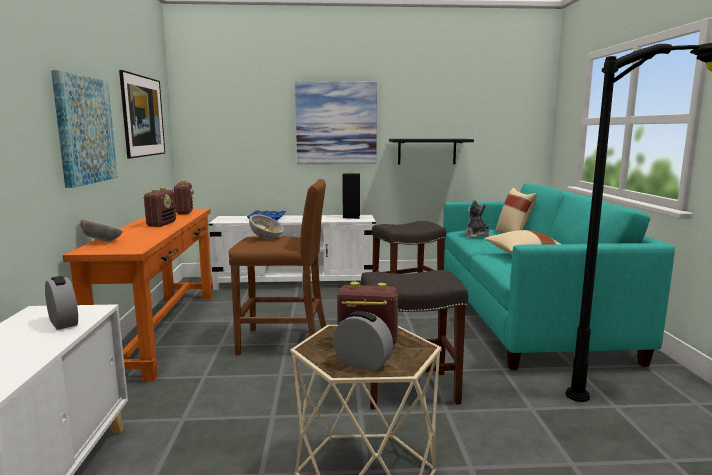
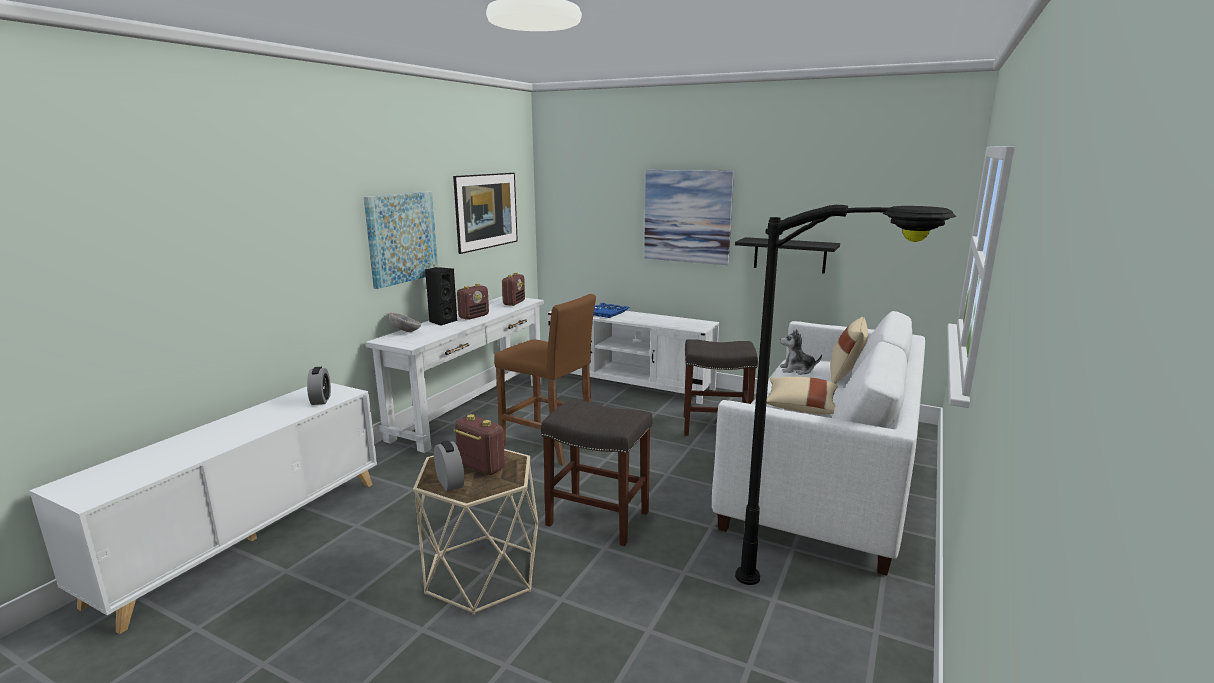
camera: 30 degrees right, 5 degrees up
(162, 331) = (471, 409): orange console table -> white console table
(267, 238) = (538, 345): bowl -> none
(351, 217) = (690, 323): black speaker -> black speaker (442, 321)
(476, 236) = (797, 370): plush toy -> plush toy turned 90 degrees counterclockwise
(526, 316) = (824, 478): turquoise sofa -> white sofa

